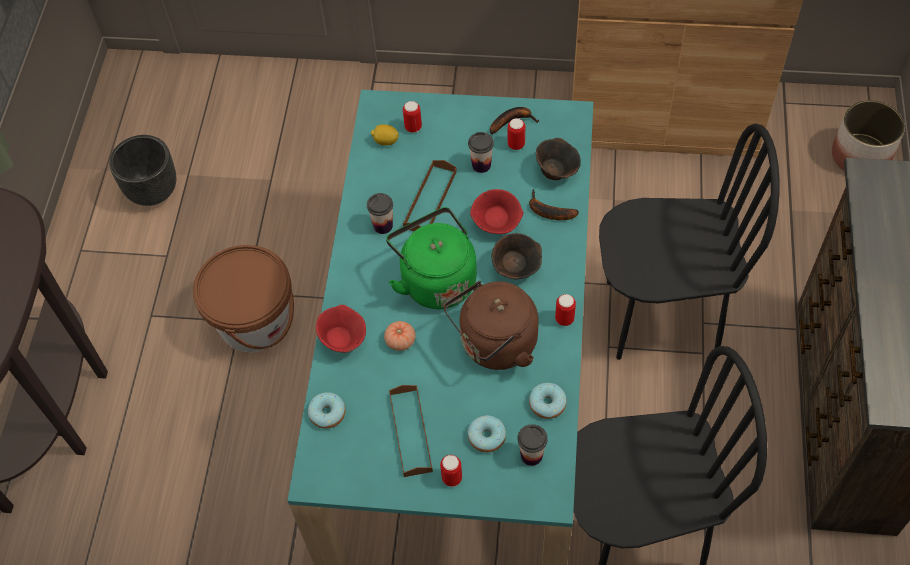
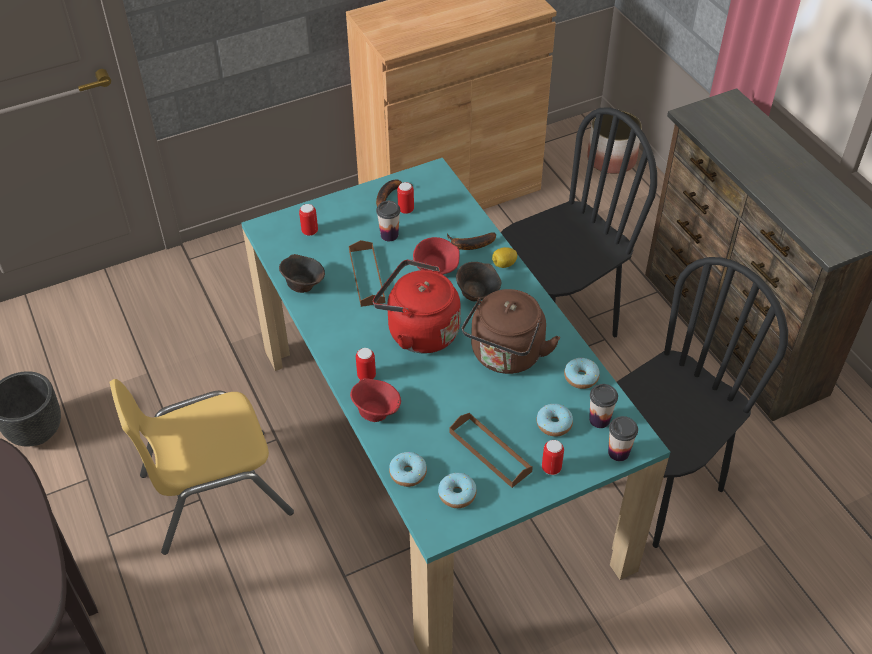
camera: 35 degrees left, 10 degrees down
(254, 321) = (214, 492): brown bucket -> yellow chair
(353, 456) = (457, 494): none -> donut
(383, 225) = (342, 312): cup -> cup (618, 452)
(385, 141) = (294, 251): lemon -> lemon (503, 264)
(400, 341) = (426, 389): tomato -> none
(435, 279) = (418, 331): green kettle -> red kettle
(556, 170) = (453, 214): brown bowl -> brown bowl (303, 284)
(564, 319) = (544, 313): can -> can (366, 376)

